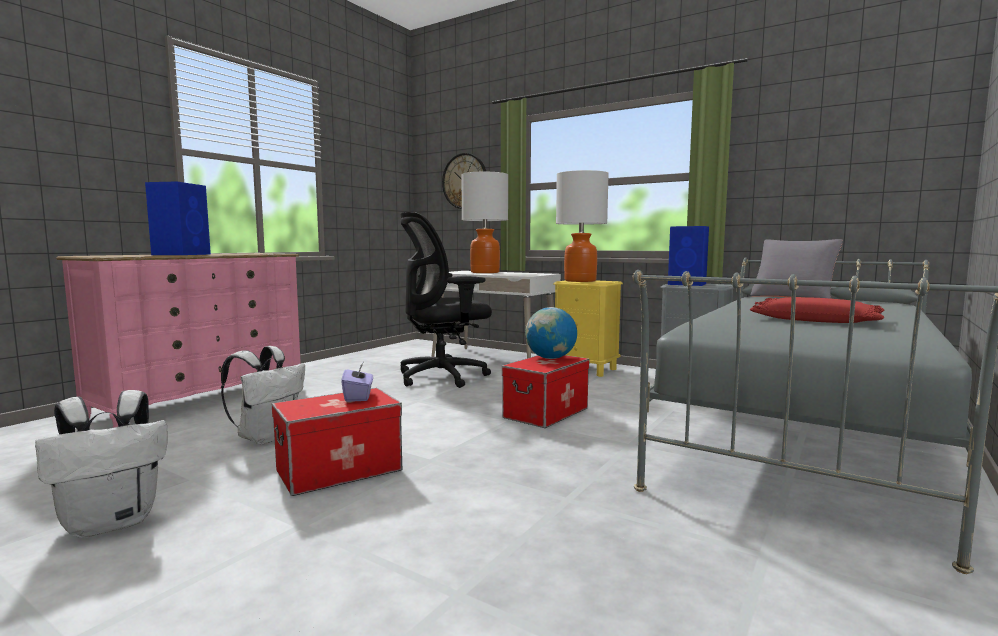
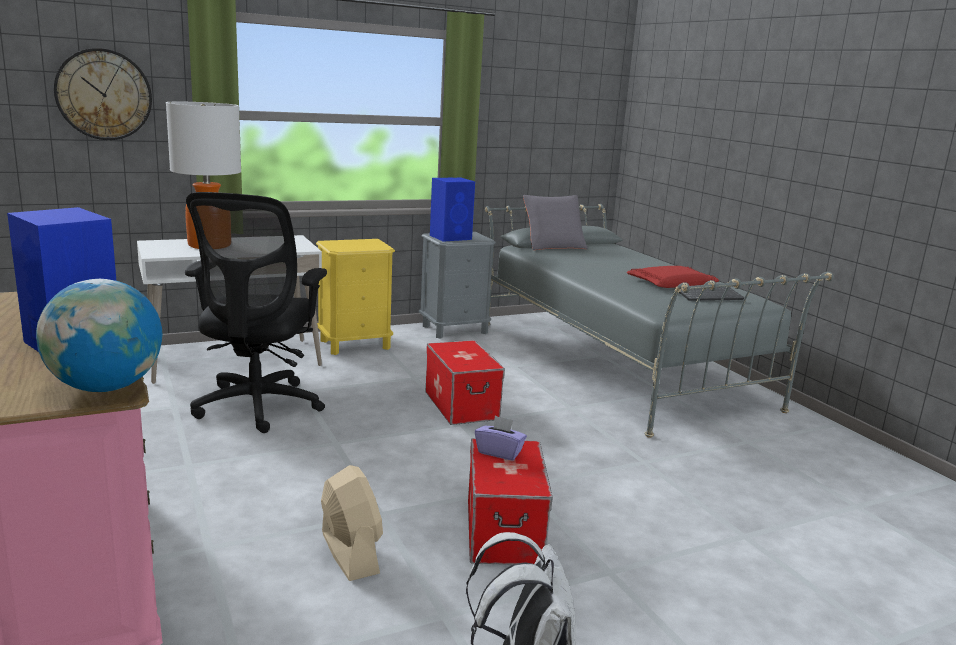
camera: 60 degrees left, 10 degrees up
(267, 437) = (350, 552): white backpack -> beige fan
(550, 358) = (454, 350): globe -> globe (106, 387)
(580, 281) = (345, 244): table lamp -> none
(821, 329) = (709, 295): none -> keyboard

